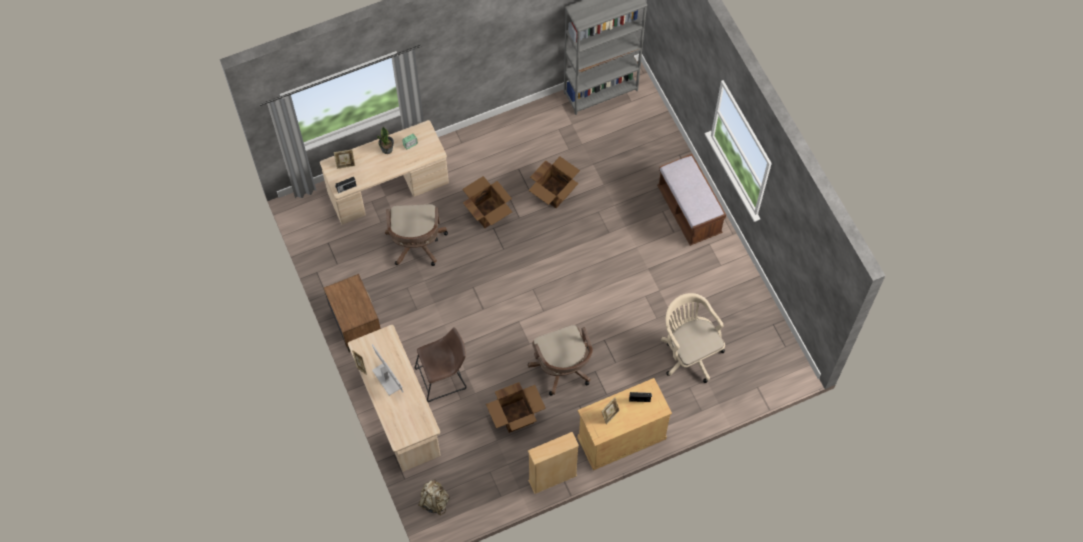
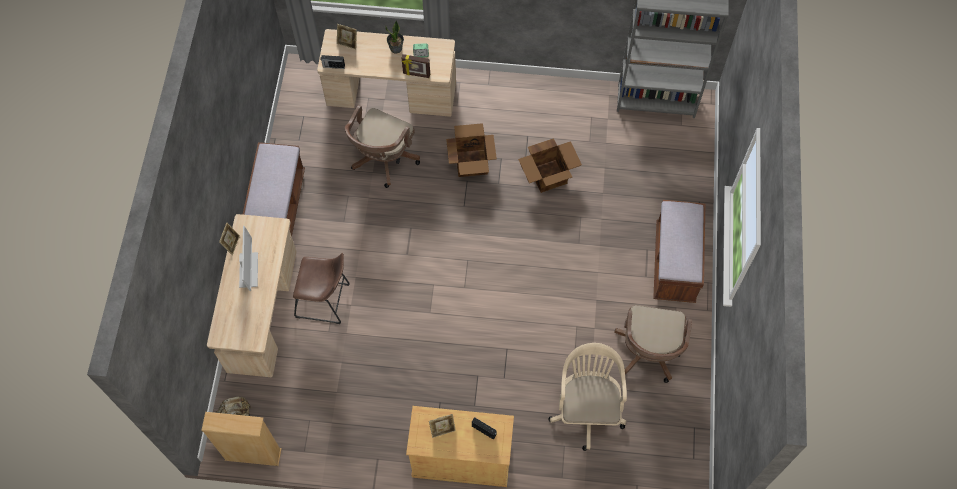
camera: 30 degrees right, 0 degrees up
(356, 324) = (278, 205): brown nightstand -> brown bench
(417, 162) = (416, 74): none -> picture frame
(516, 415) = (371, 378): cardboard box -> none
(552, 478) = (366, 462): beige bookcase -> beige bookcase (253, 454)
(562, 369) = (446, 356): brown office chair -> brown office chair (648, 353)

